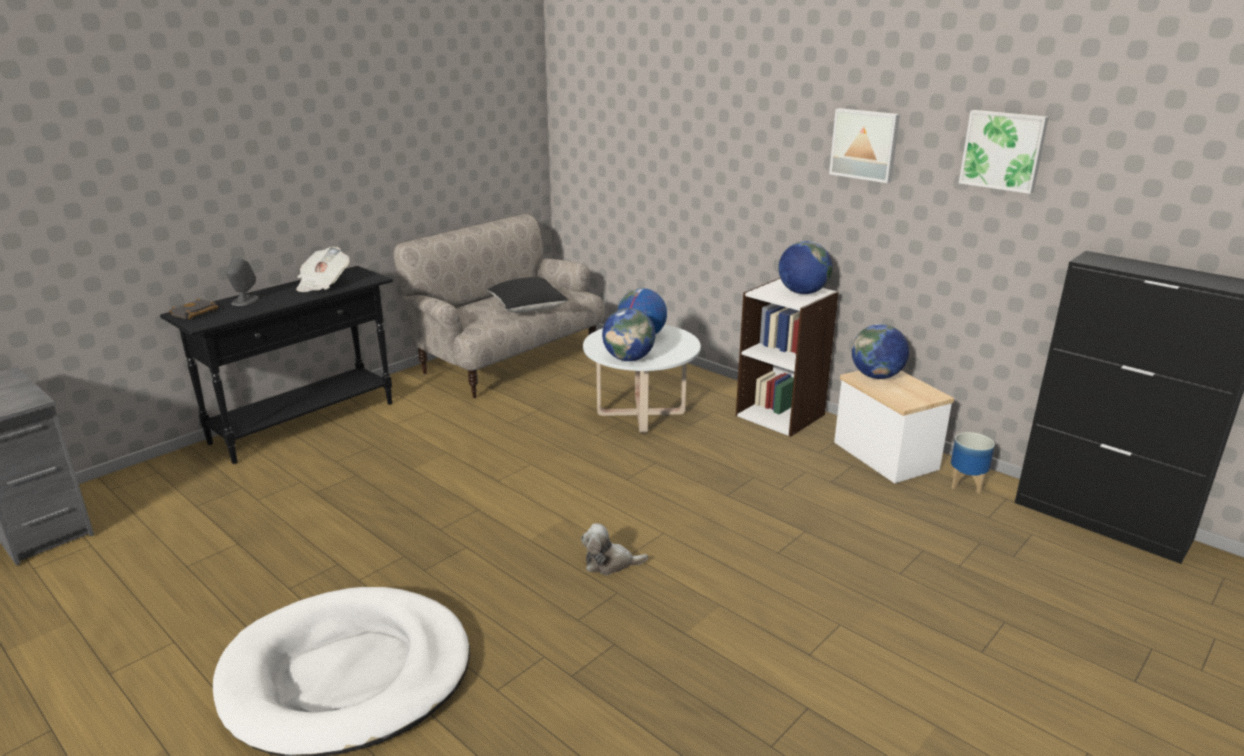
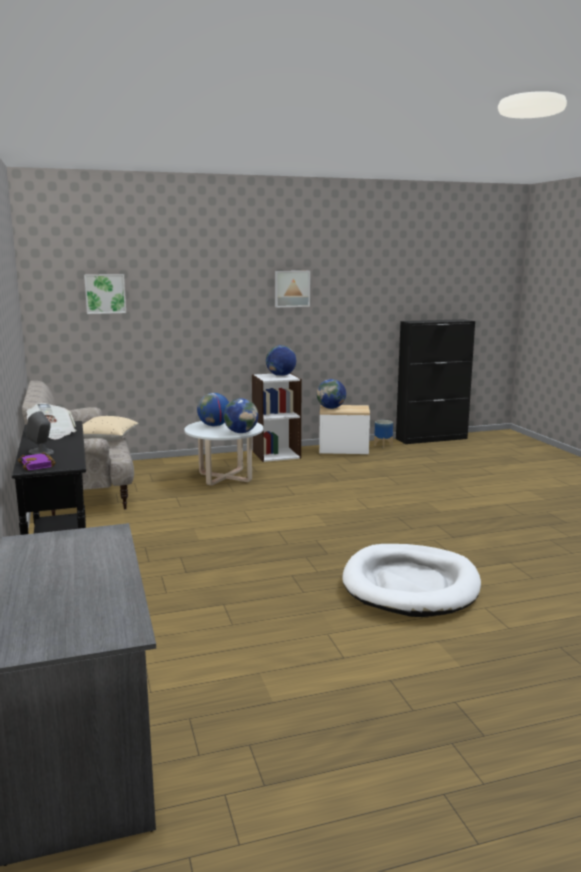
camera: 60 degrees left, 10 degrees down
(194, 313) = (38, 465): black book -> purple book
(528, 308) = (106, 439): black pillow -> beige pillow
(610, 563) = (371, 513): plush toy -> none
(1003, 150) = (360, 282): picture -> picture (105, 293)

